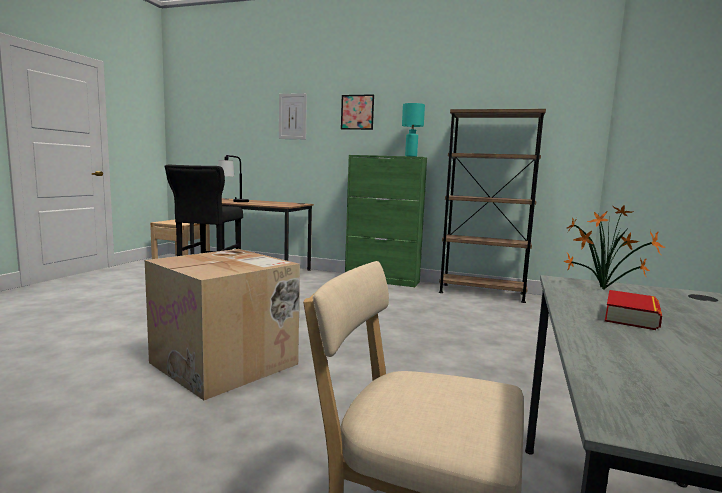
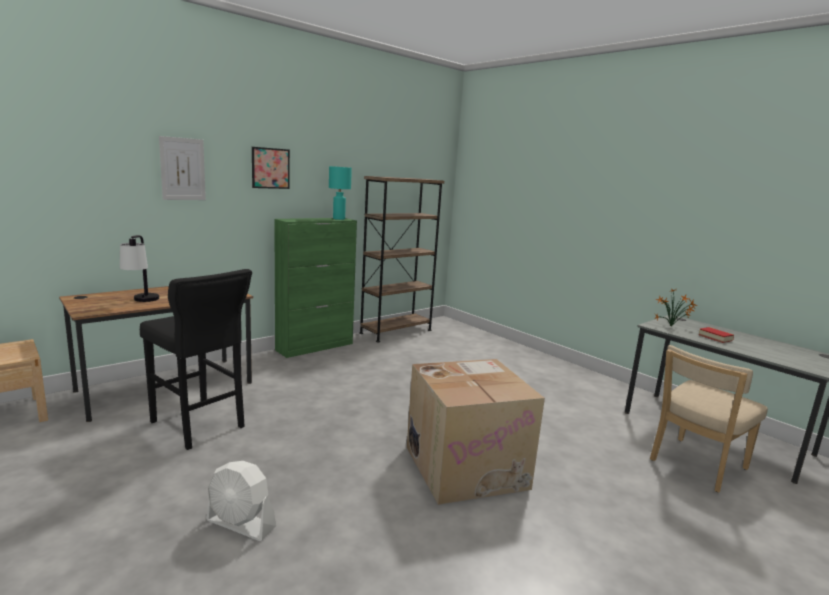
camera: 60 degrees left, 5 degrees up
(97, 316) = (241, 524): none -> white fan

